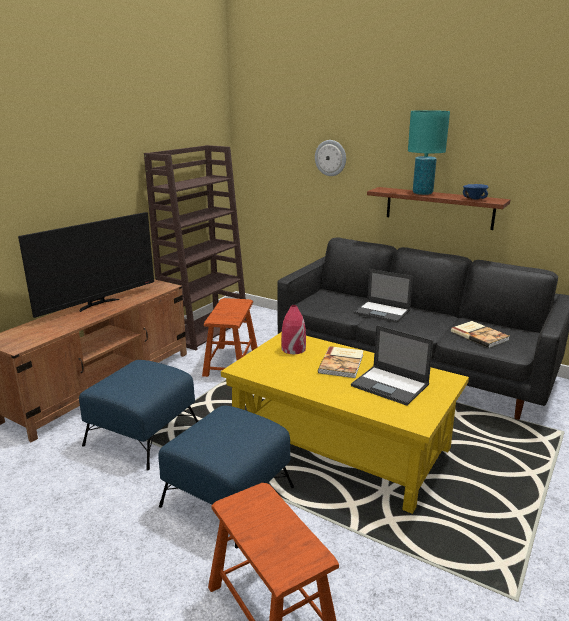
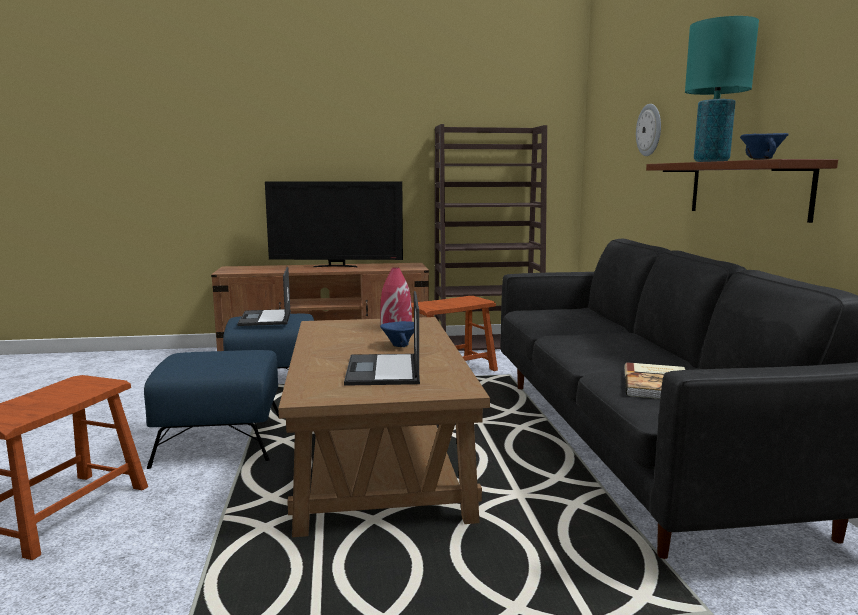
camera: 50 degrees right, 10 degrees down
(341, 446) = (379, 460): yellow coffee table -> brown coffee table
(342, 363) = (400, 346): book -> blue bowl
(382, 312) = (593, 335): laptop -> laptop (265, 318)

